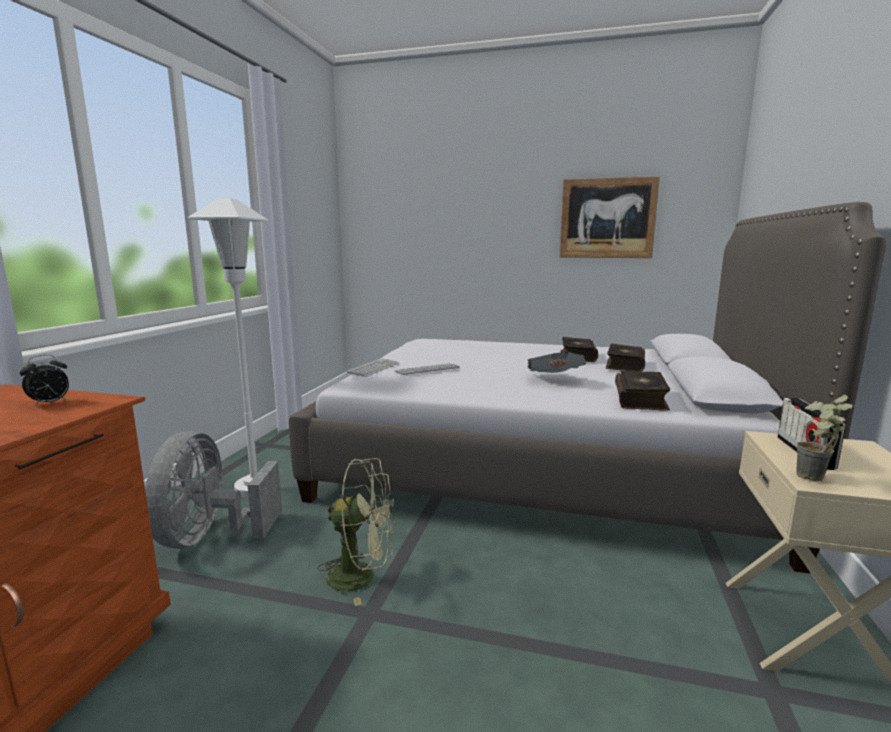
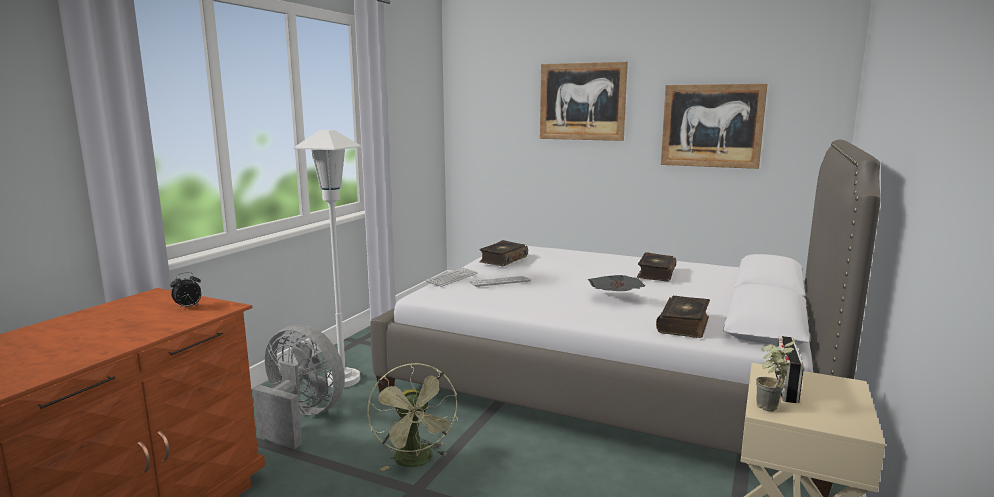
camera: 10 degrees right, 0 degrees up
(210, 536) = (301, 418): grey fan -> grey fan turned 105 degrees clockwise
(362, 576) = (416, 462): green fan -> green fan turned 60 degrees clockwise
(481, 198) = (582, 101): none -> picture
(624, 365) = (697, 286): book -> book (503, 260)

